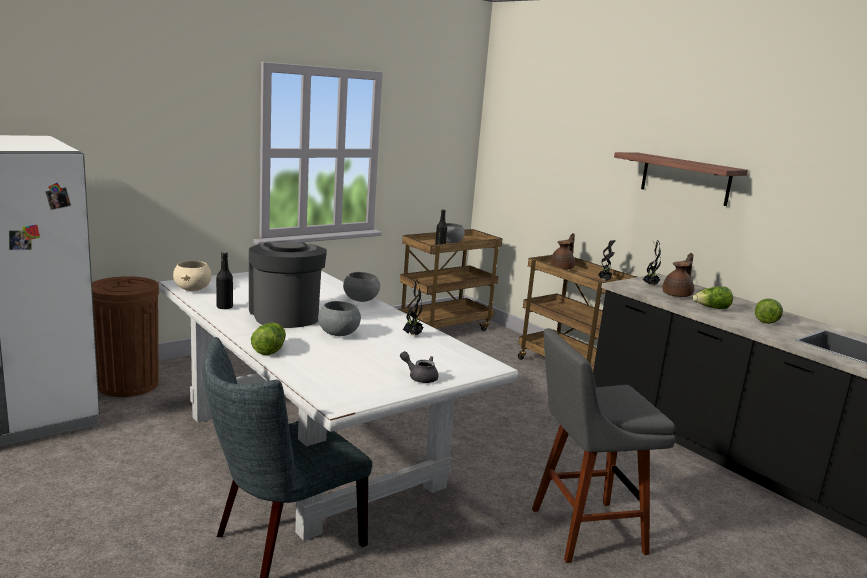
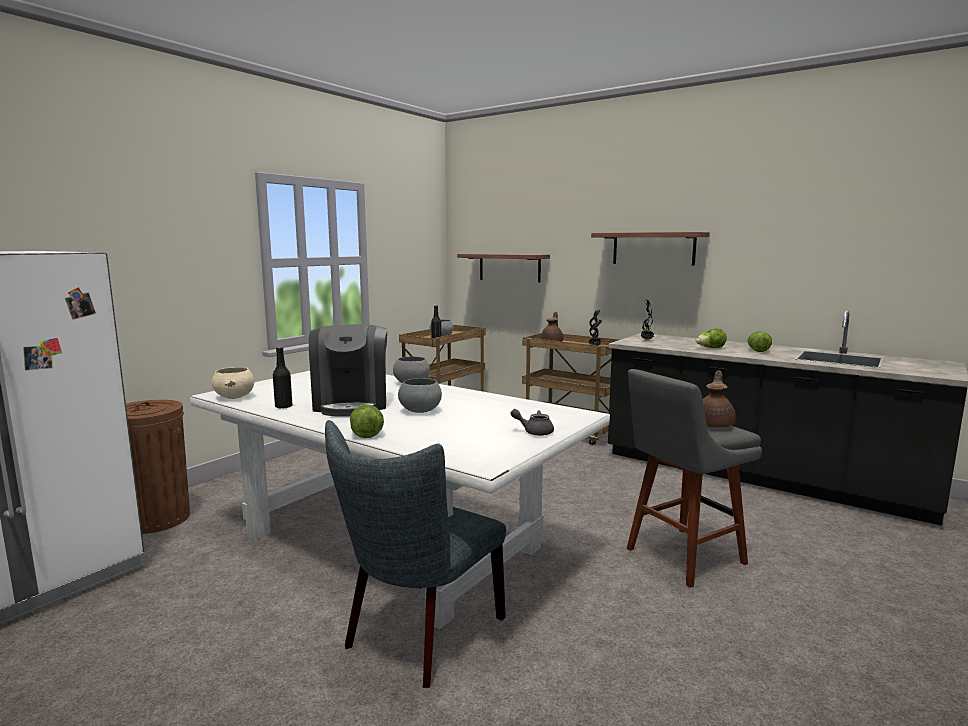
camera: 15 degrees left, 5 degrees down
(285, 314) = (351, 404): coffee machine -> coffee machine turned 150 degrees counterclockwise
(412, 335) = (489, 402): potted plant -> none
(537, 174) = (509, 267): none -> shelf
(678, 295) = (674, 343): brown teapot -> brown teapot (715, 425)

